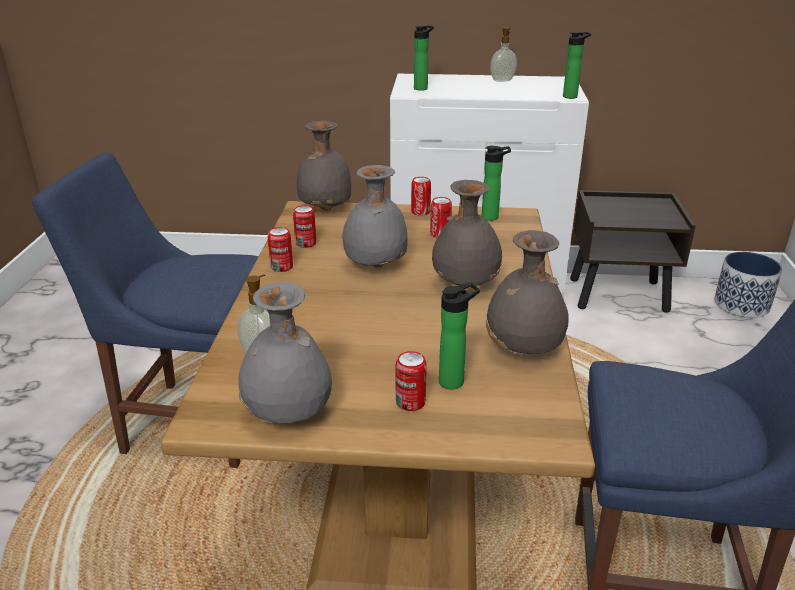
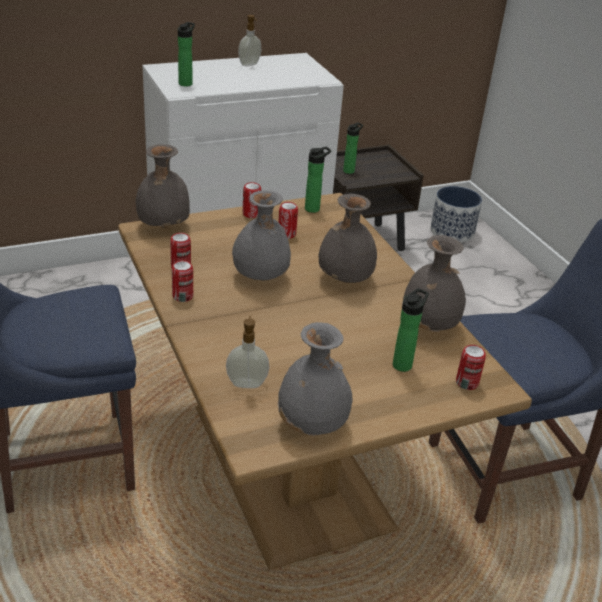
camera: 30 degrees left, 5 degrees up
(410, 402) = (388, 389): can -> can (466, 383)
(572, 96) = (325, 79): bottle -> bottle (350, 170)

